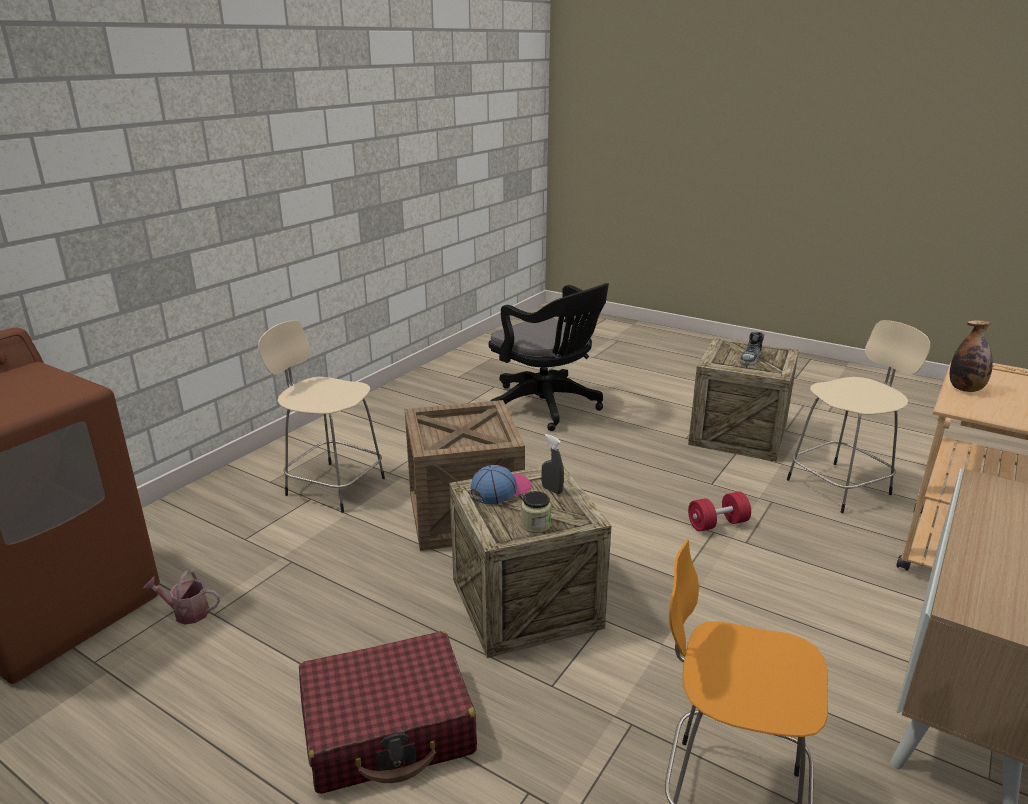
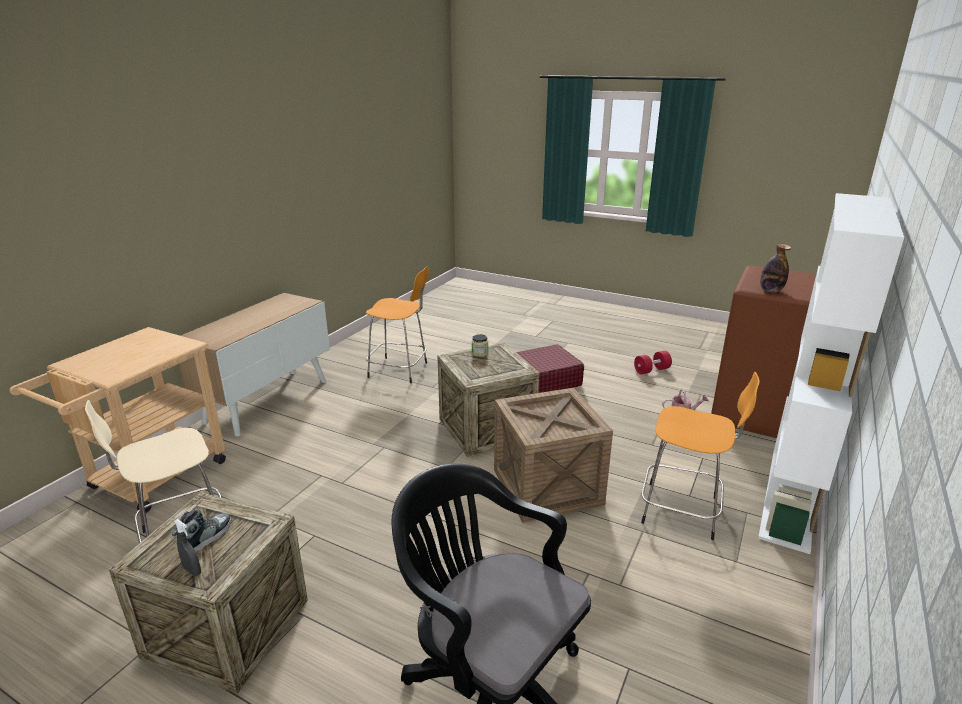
camera: 175 degrees right, 0 degrees up
(206, 491) = (790, 498): none -> white bookcase
(333, 485) = (683, 511): beige stool -> orange stool
(500, 489) = (504, 369): cap -> none
(552, 490) = (471, 370): grey spray bottle -> grey spray bottle (192, 571)
(717, 524) = (334, 490): red dumbbell -> red dumbbell (651, 370)
(965, 389) = (153, 358): bottle -> bottle (770, 291)

